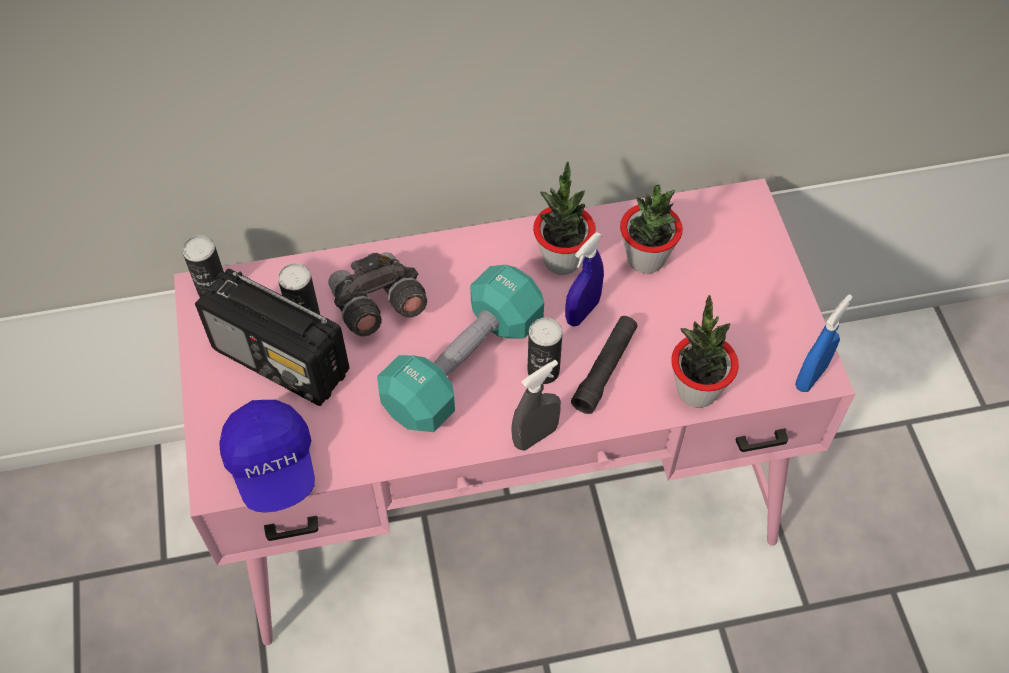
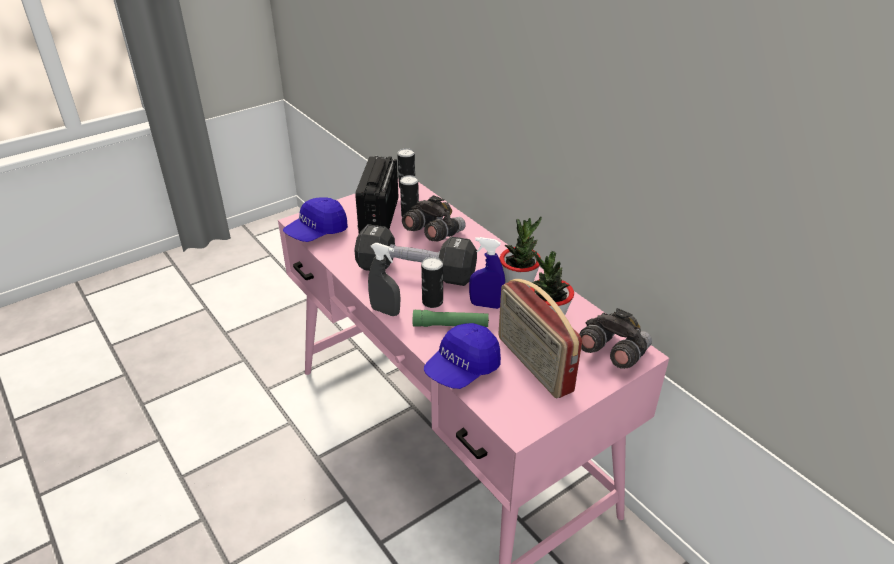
camera: 65 degrees right, 20 degrees down
(463, 365) = (416, 272): turquoise dumbbell -> black dumbbell
(605, 369) = (450, 325): black flashlight -> green flashlight
(697, 390) = (462, 369): potted plant -> blue cap
(720, 313) = (533, 364): none -> radio
(735, 226) = (612, 353): none -> grey binoculars
(811, 376) = (513, 424): blue spray bottle -> none

